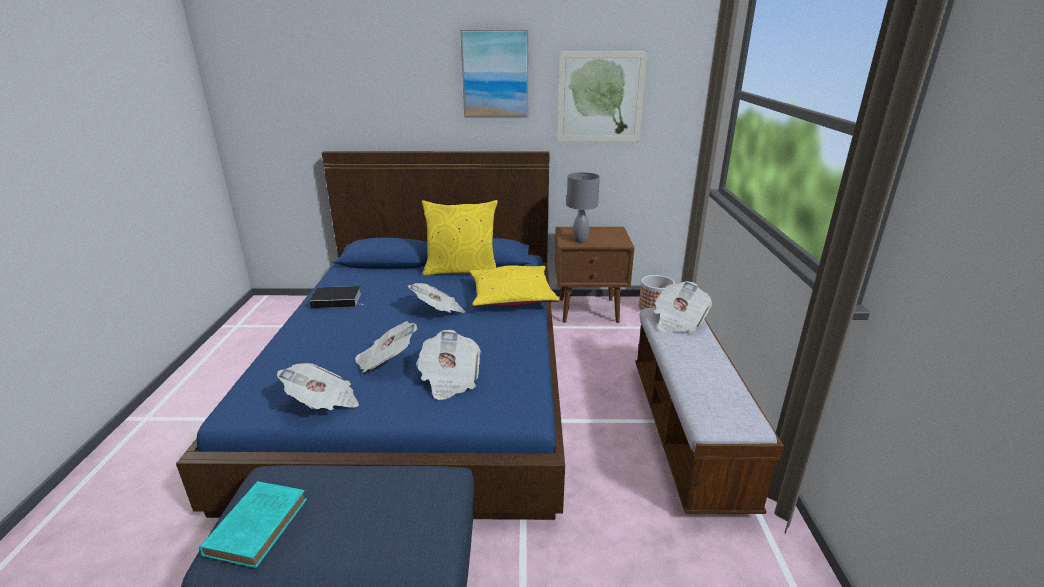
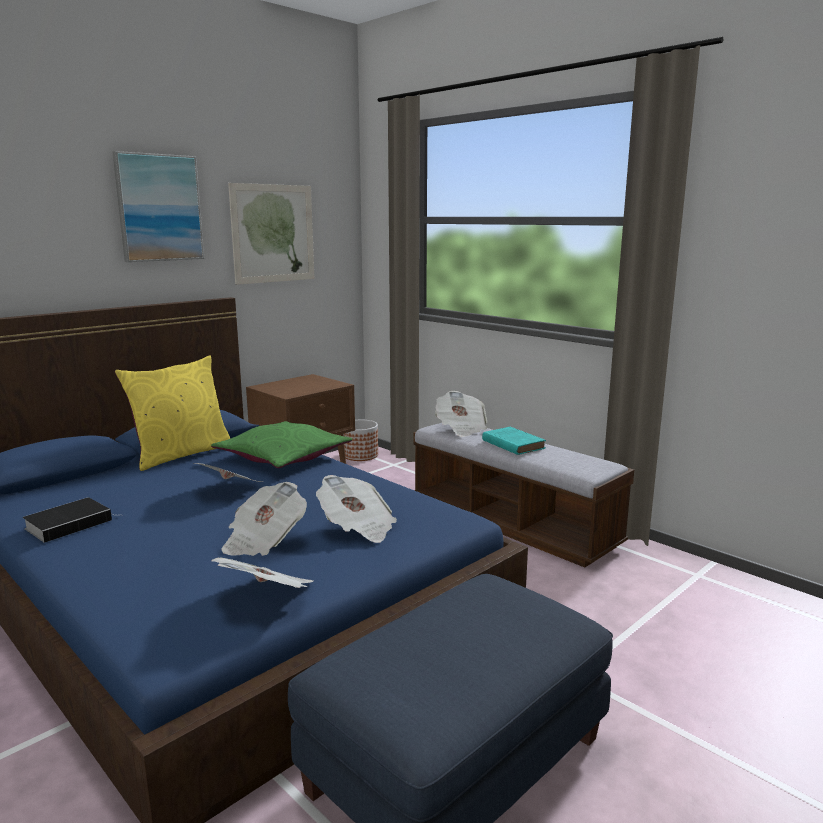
camera: 45 degrees left, 10 degrees down
(259, 524) = (410, 693): turquoise book -> turquoise book (512, 444)
(511, 296) = (283, 457): yellow pillow -> green pillow
(580, 240) = (295, 390): grey table lamp -> none

